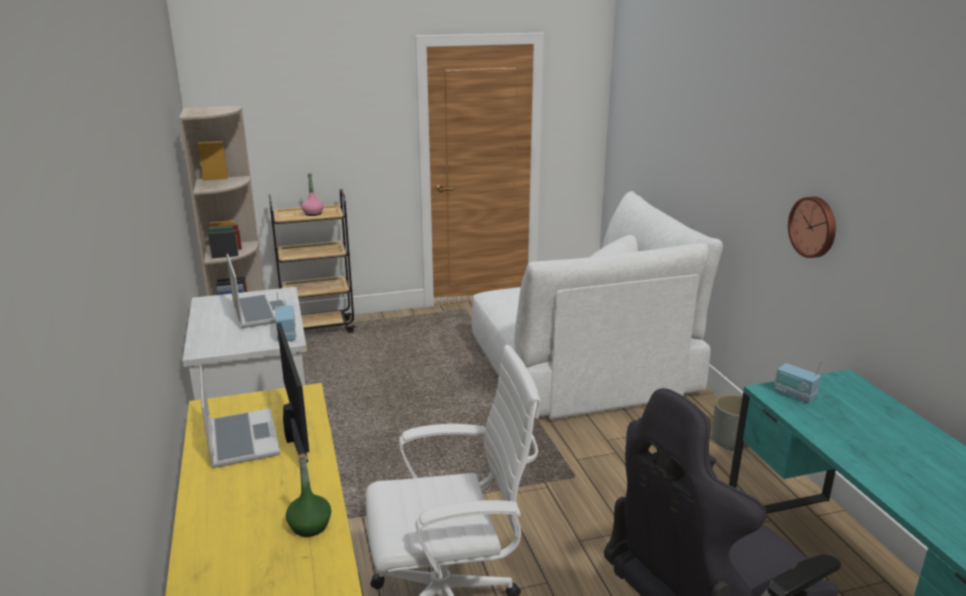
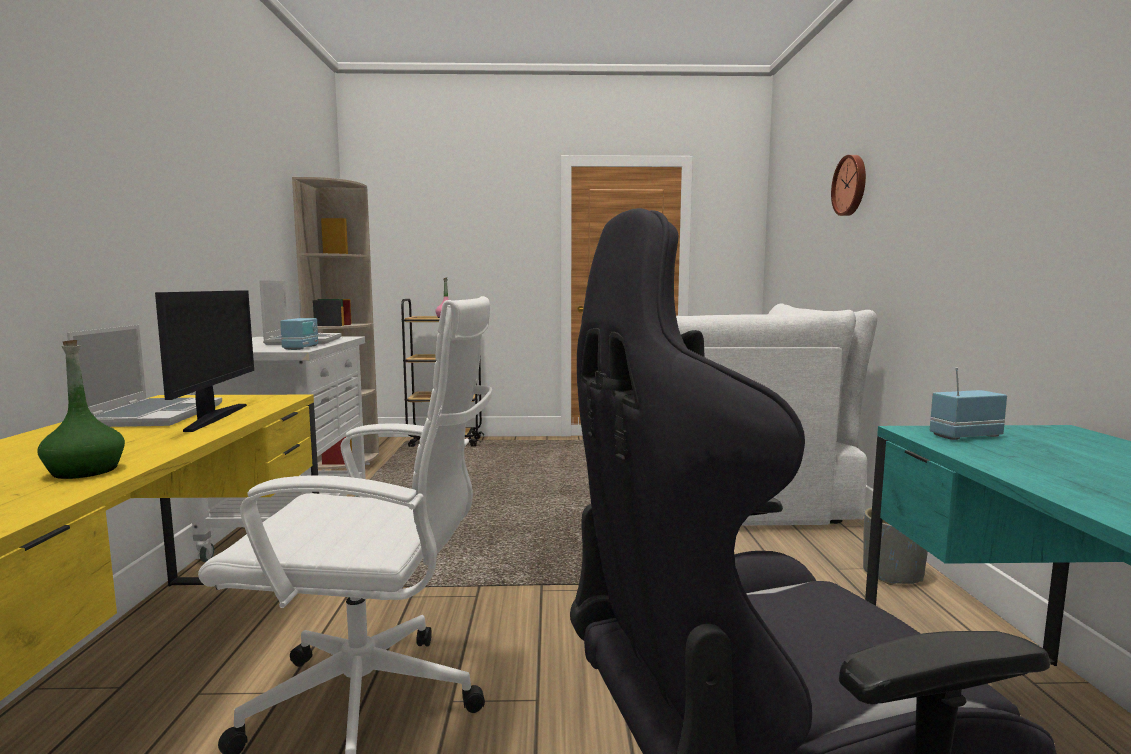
camera: 15 degrees right, 15 degrees down
(794, 395) = (964, 436): radio -> radio turned 105 degrees clockwise
(814, 227) = (995, 238): wall clock -> wall clock (851, 185)

